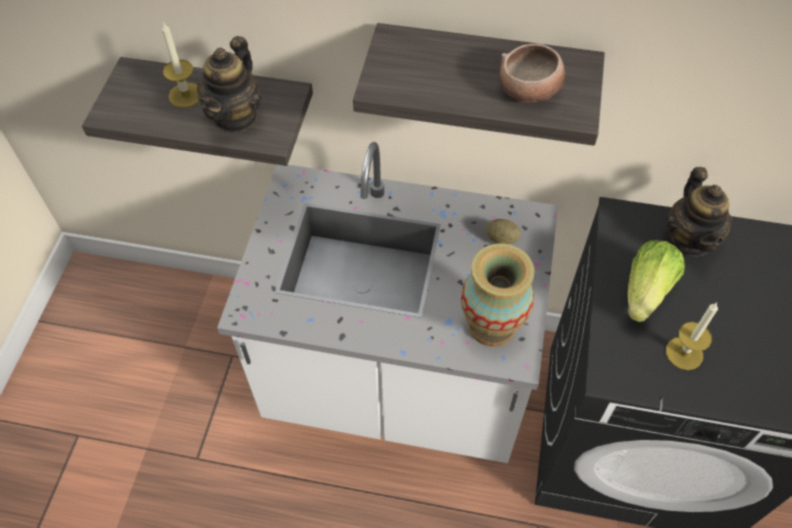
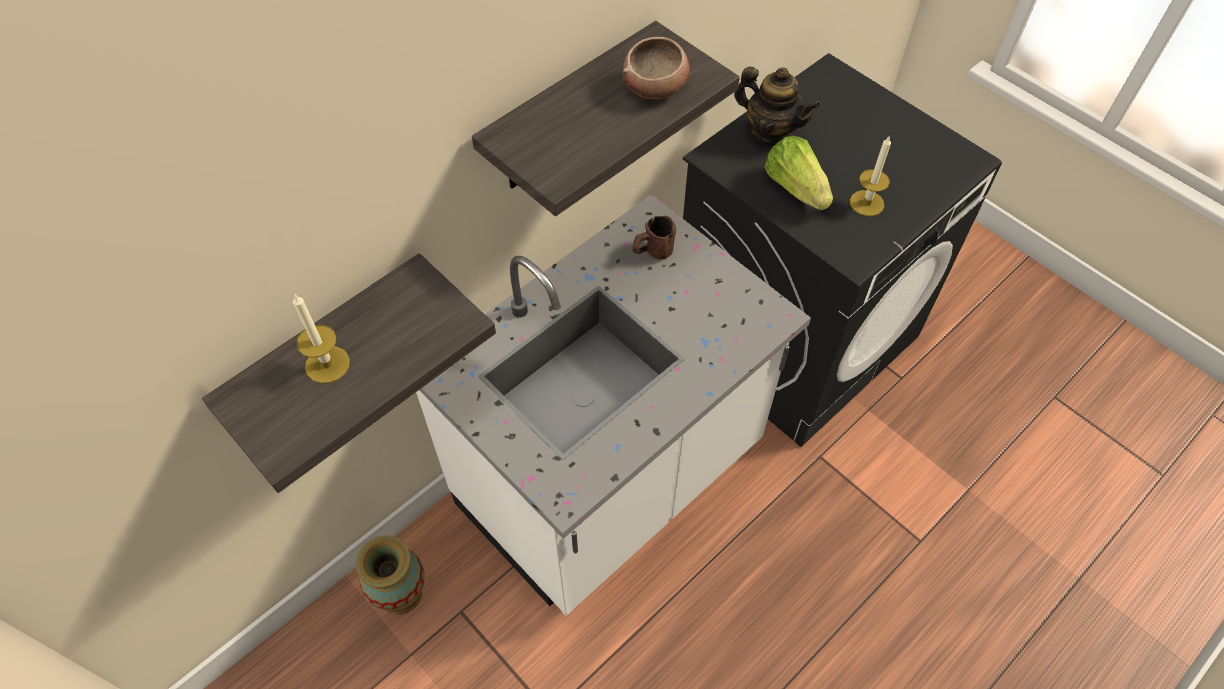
camera: 55 degrees left, 0 degrees up
(236, 116) = (402, 336): teapot -> none
(492, 325) = (732, 313): vase -> vase (401, 593)
(501, 239) = (652, 253): potato -> brown mug

